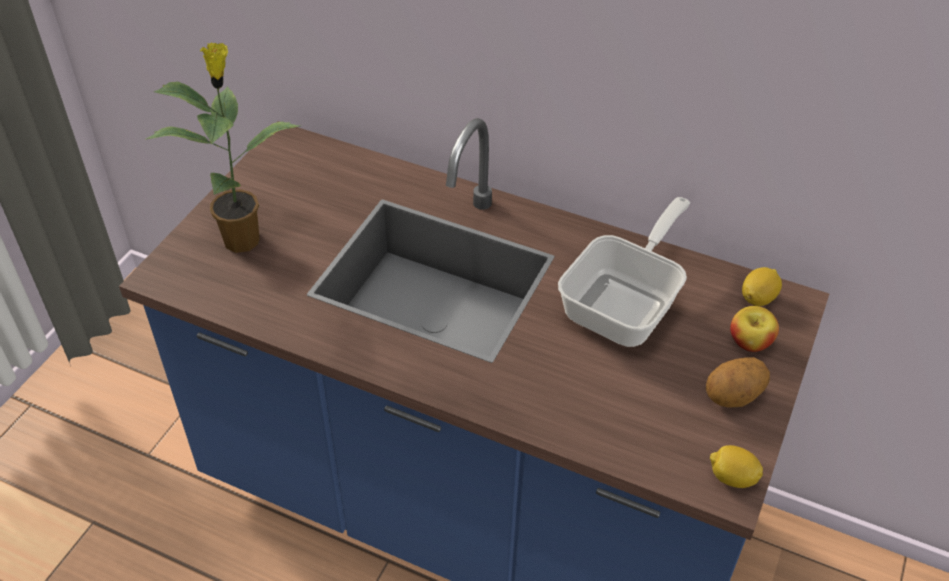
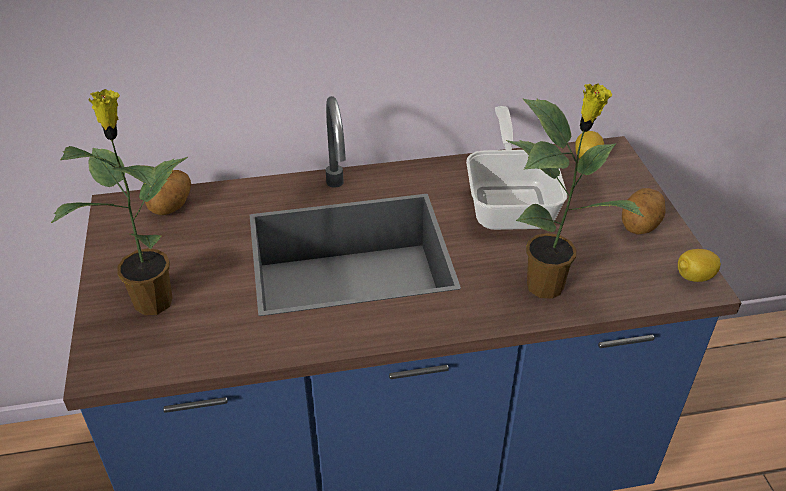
camera: 35 degrees left, 5 degrees down
(327, 162) = (172, 207): none -> potato
(574, 404) = (548, 285): none -> potted plant
(749, 342) = (612, 187): apple -> none

